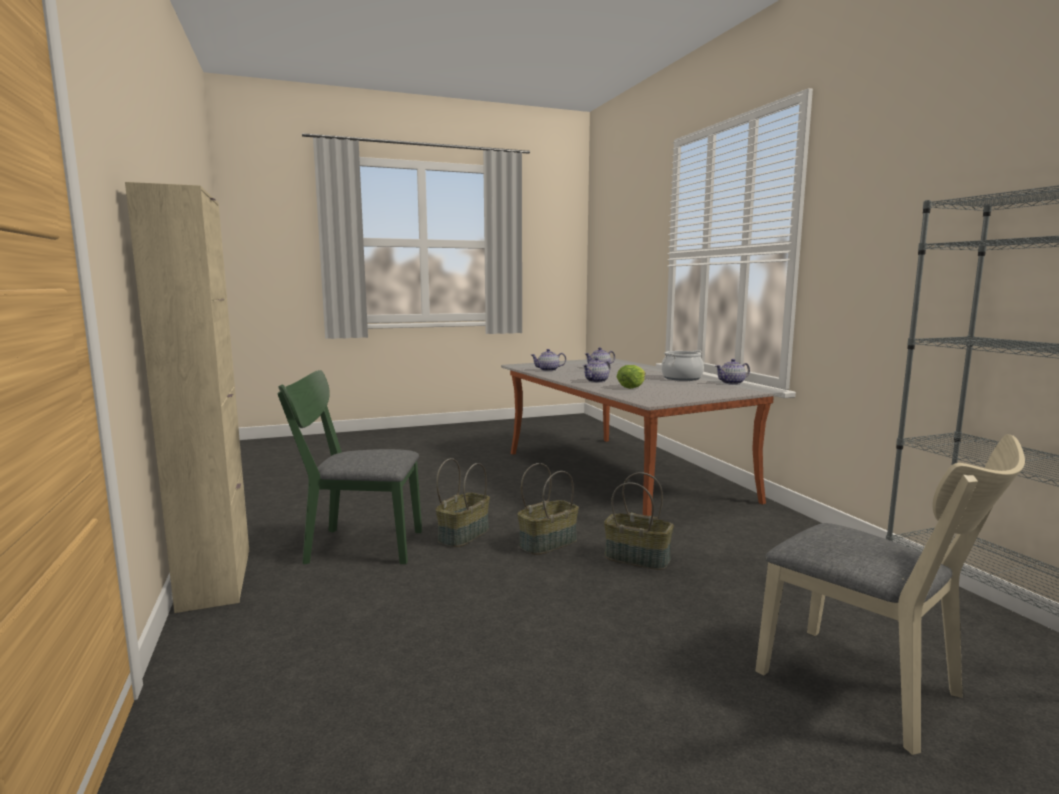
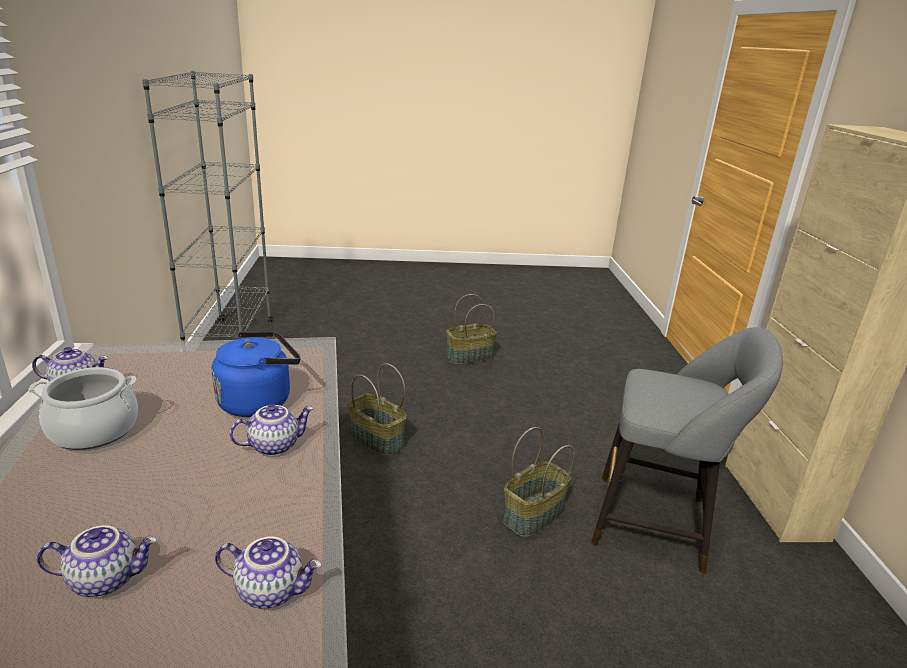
camera: 165 degrees left, 15 degrees up
(355, 546) = (657, 523): green chair -> grey stool
(548, 543) = (445, 478): basket -> basket (469, 357)
(631, 387) = (259, 401): lettuce -> blue kettle
(871, 690) = (351, 341): beige chair -> none

